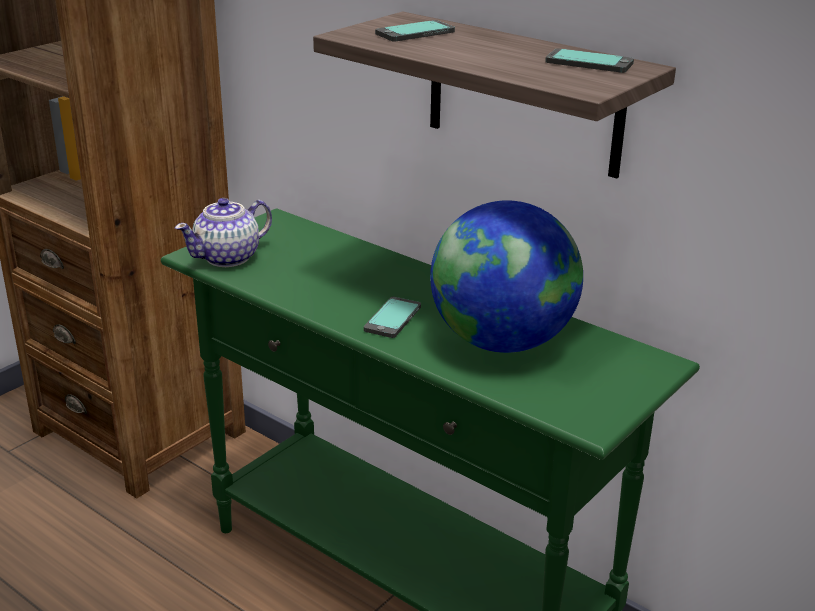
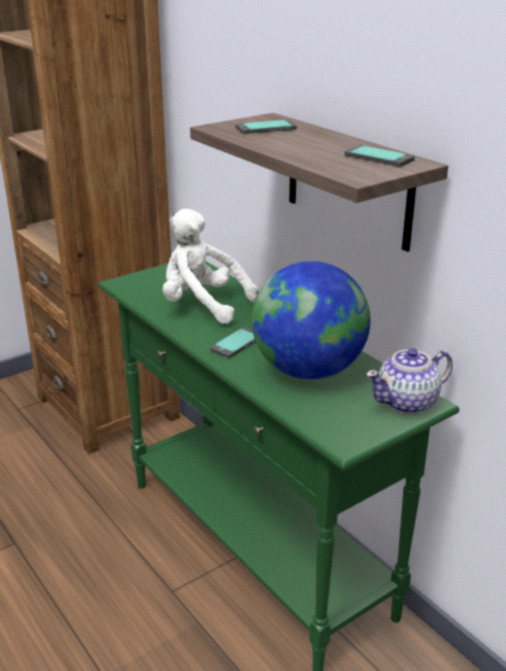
camera: 15 degrees right, 0 degrees up
(228, 257) = (143, 287): teapot -> teapot (408, 402)
(322, 273) = (202, 305): none -> white plush toy

